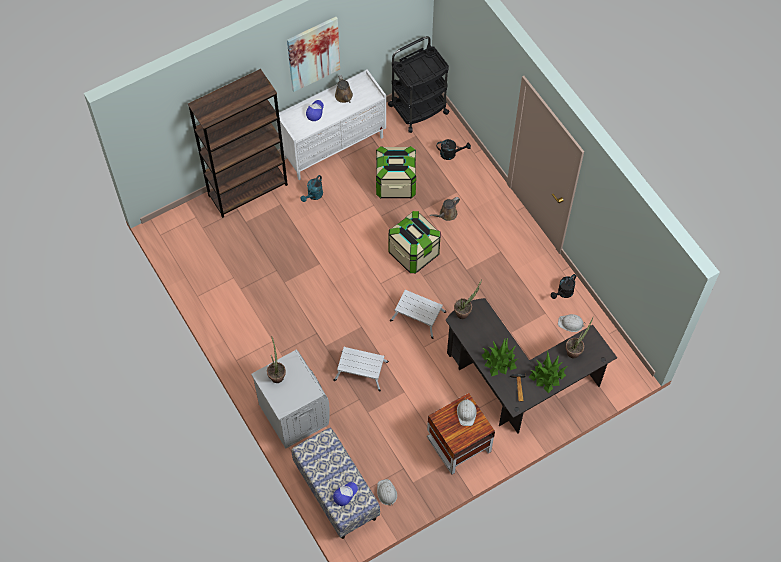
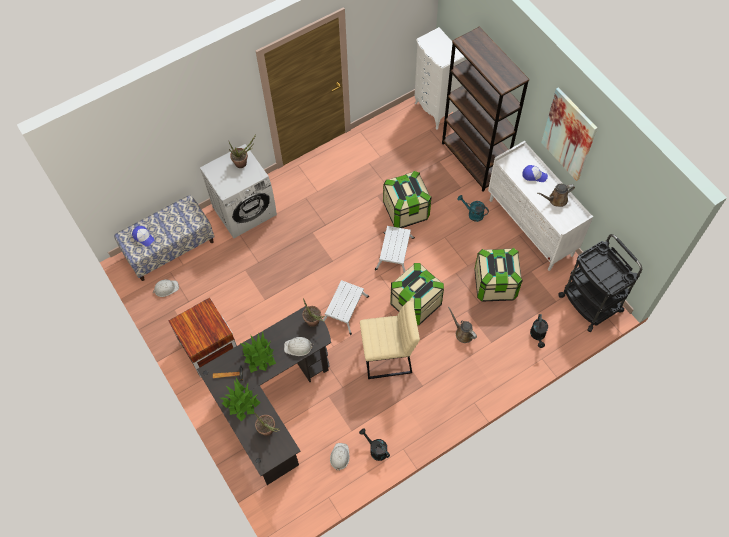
camera: 90 degrees right, 0 degrees up
(179, 222) = (434, 111): none -> white dresser
(305, 255) = (406, 211): none -> storage box
(360, 370) = (287, 262): white step ladder -> white step ladder (395, 253)
(466, 413) = (210, 331): white hard hat -> white hard hat (298, 347)
(471, 279) = (388, 357): none -> beige chair

